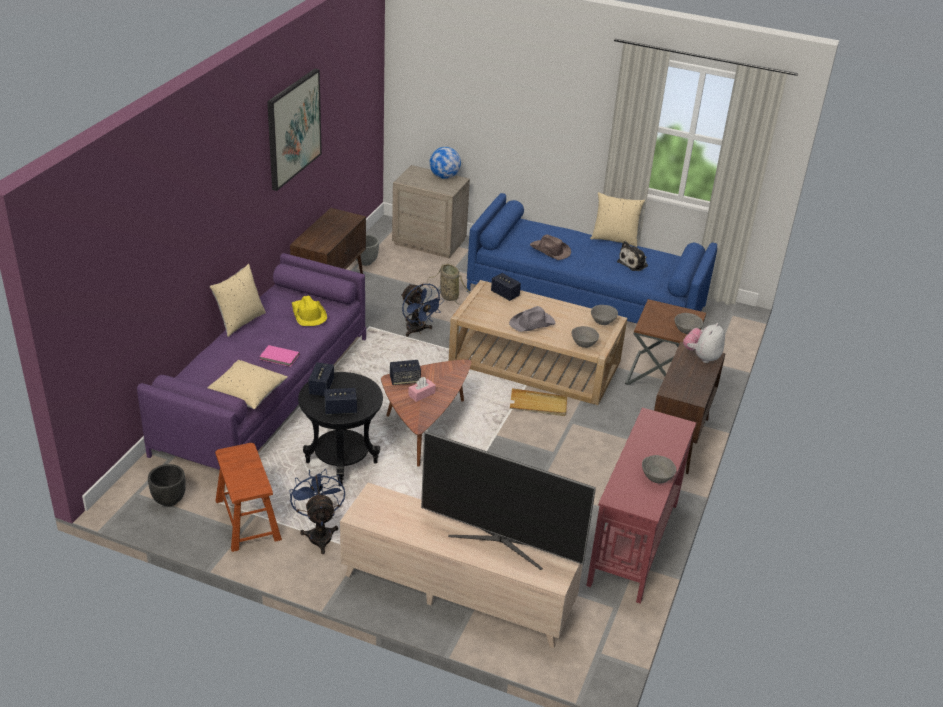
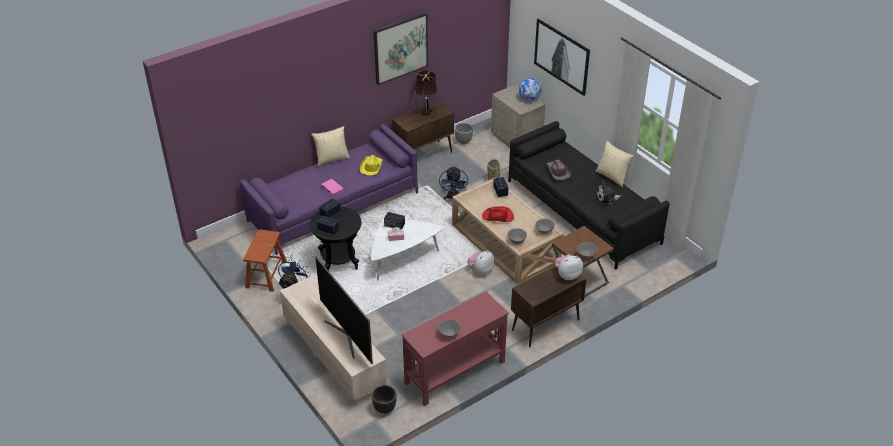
camera: 35 degrees right, 5 degrees up
(169, 500) = (238, 249): black planter -> black planter (384, 408)
(247, 394) = (298, 203): beige pillow -> none
(329, 225) = (426, 112): none -> brown table lamp
(424, 427) = (401, 258): brown coffee table -> white coffee table
(493, 101) = (562, 56): none -> picture
(532, 323) = (498, 216): grey hat -> red hat
(538, 405) = (481, 270): beige tray -> plush toy
(586, 298) = (582, 211): blue sofa -> black sofa

